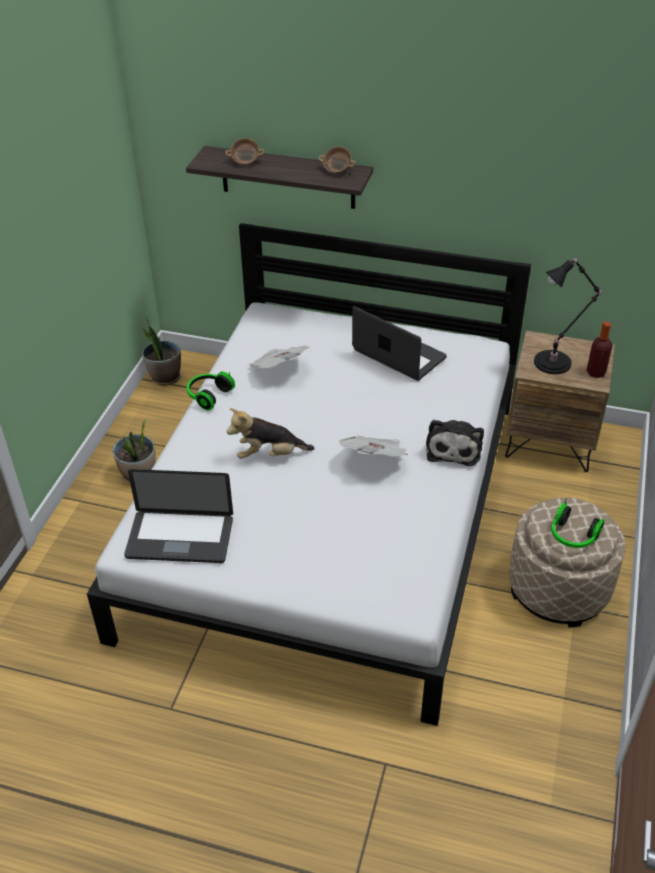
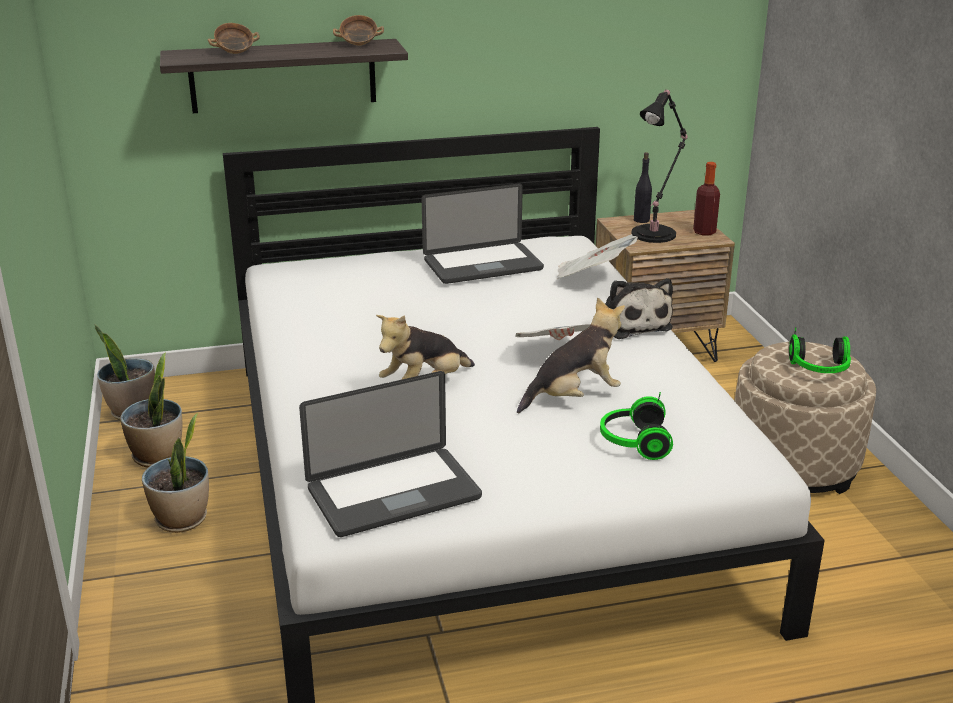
camera: 30 degrees left, 15 degrees down
(156, 419) = (158, 457): none -> potted plant
(208, 395) = (283, 354): headphones -> headphones (633, 442)
(279, 369) = (351, 310): newspaper -> newspaper (592, 277)
(353, 502) = (573, 397): none -> plush toy
(399, 354) = (483, 265): laptop -> laptop turned 150 degrees clockwise
(558, 343) = (641, 220): none -> black bottle

